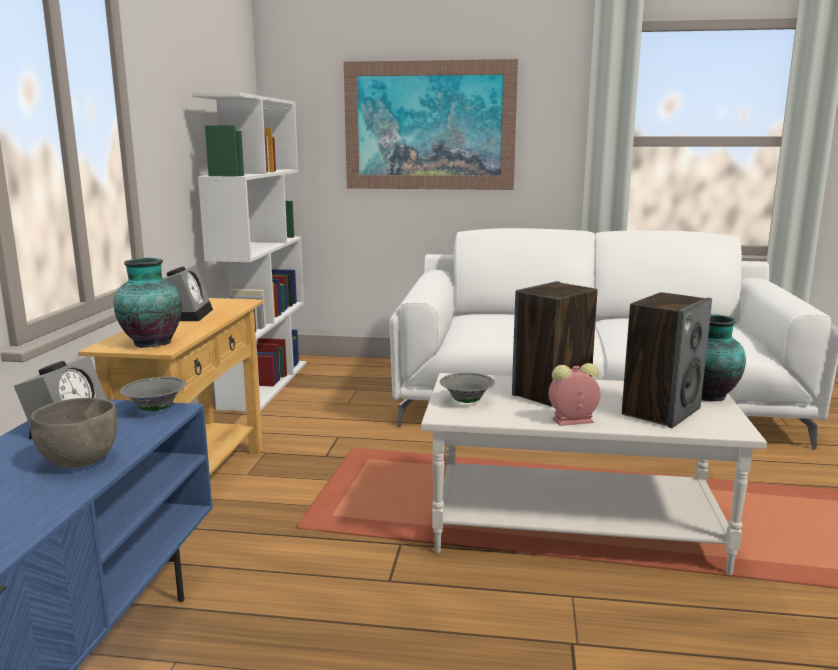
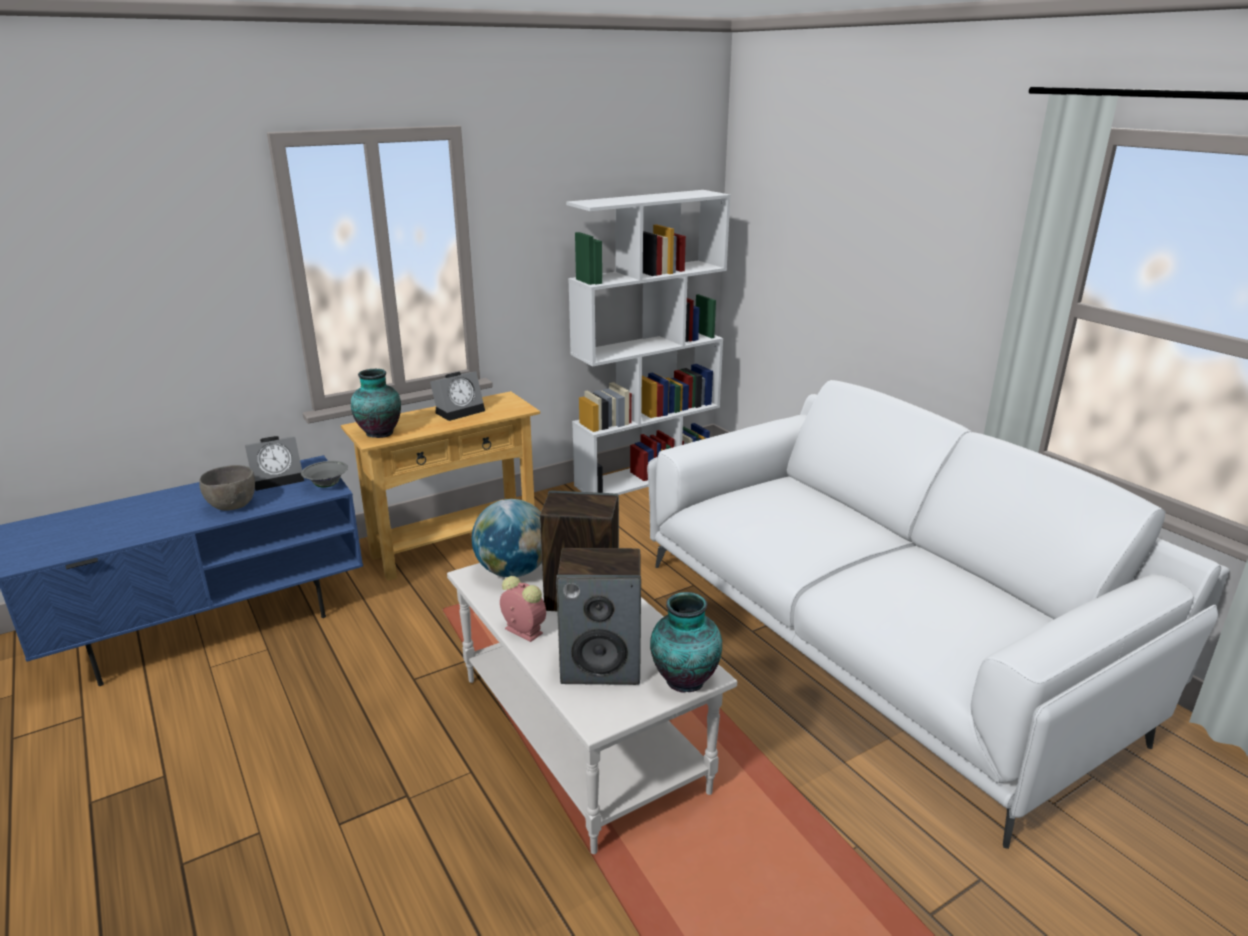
camera: 50 degrees right, 10 degrees up
(429, 126) = (859, 240): picture -> none
(467, 401) = (513, 571): grey bowl -> globe

